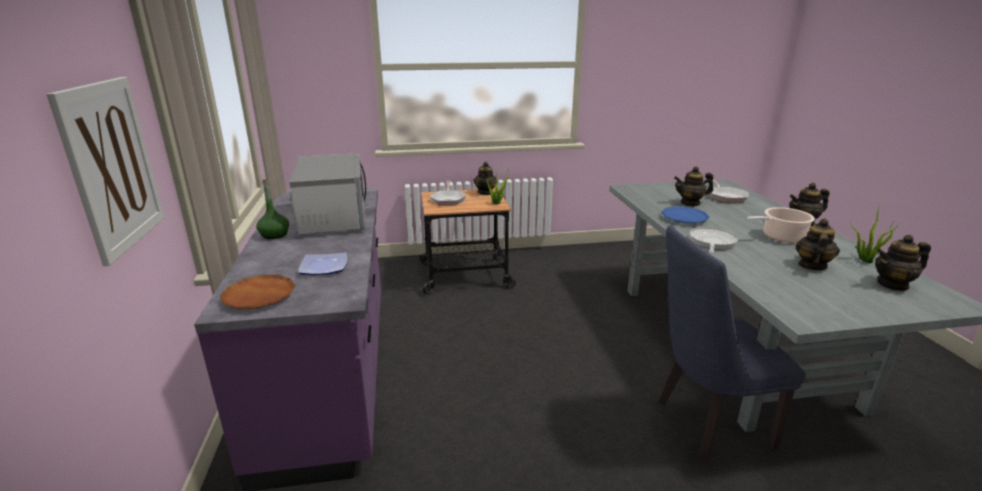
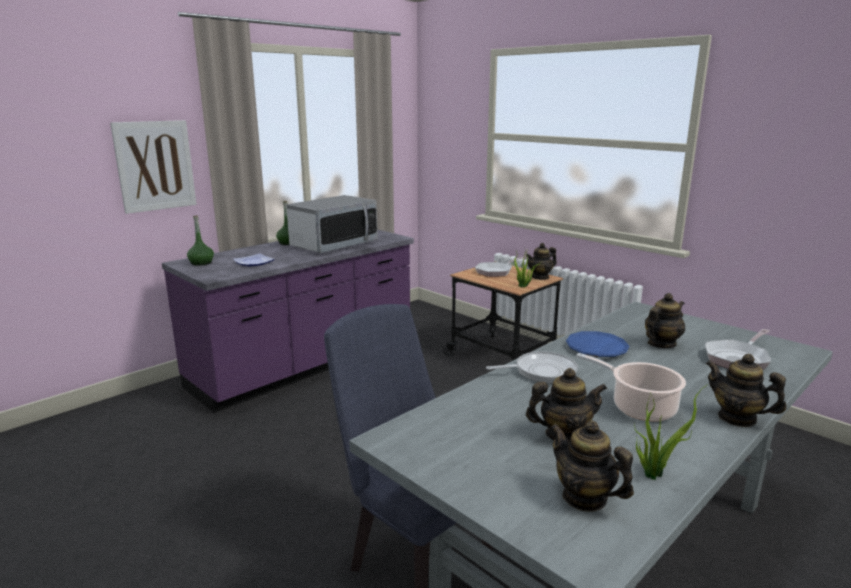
camera: 55 degrees right, 5 degrees down
(259, 296) = (201, 263): brown plate -> green bottle
(690, 203) = (661, 344): teapot -> teapot turned 90 degrees clockwise

